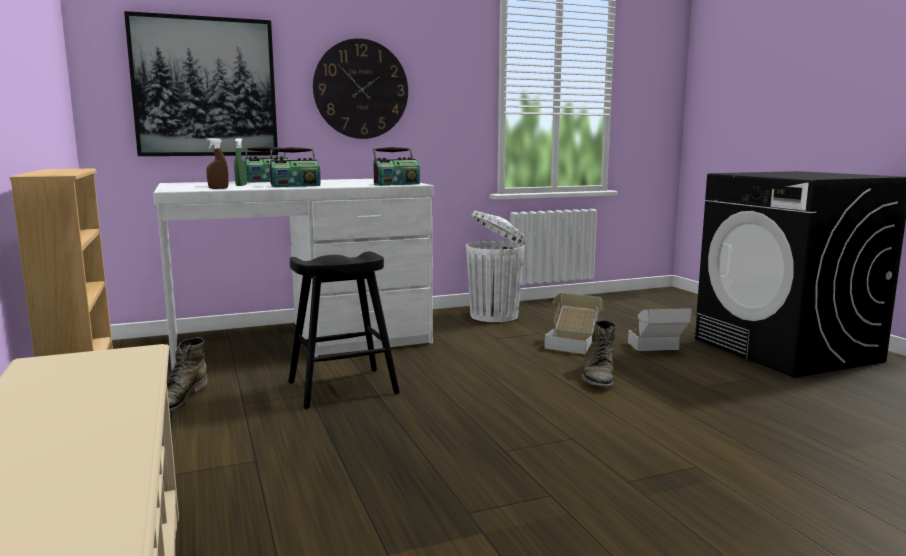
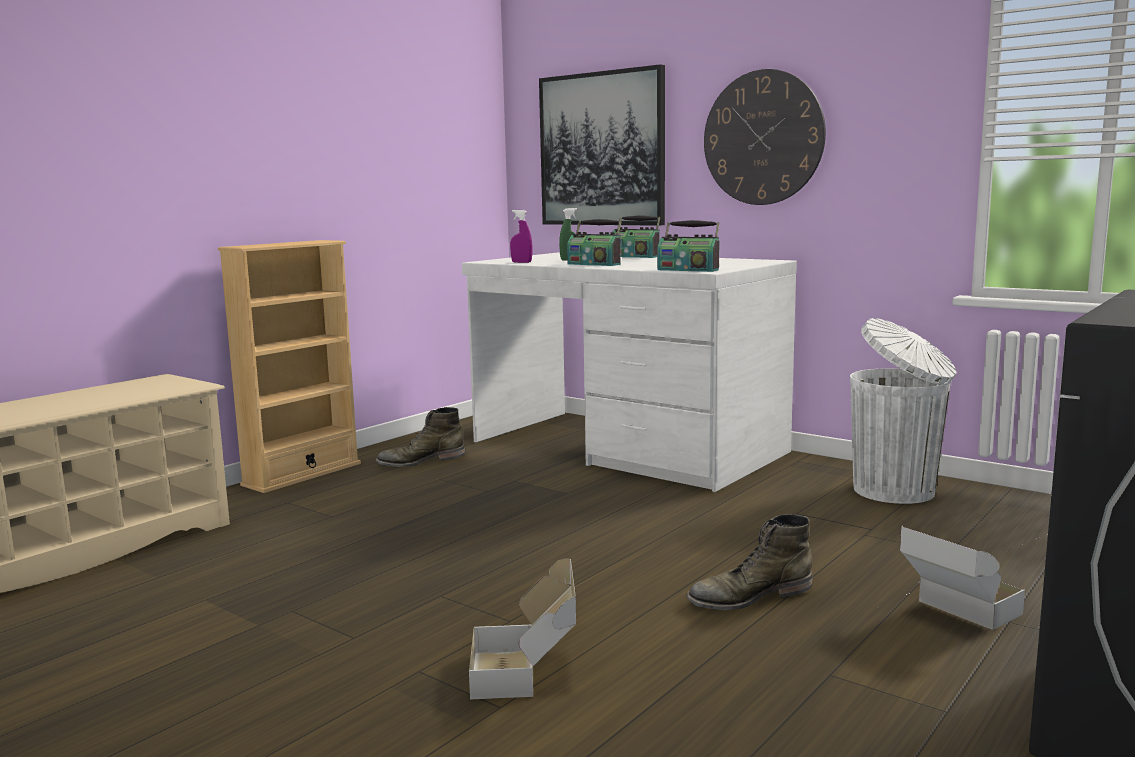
camera: 60 degrees right, 0 degrees up
(218, 188) = (521, 262): brown spray bottle -> purple spray bottle
(343, 388) = (520, 496): black stool -> none
(572, 344) = (860, 556): cardboard box -> cardboard box (527, 673)

